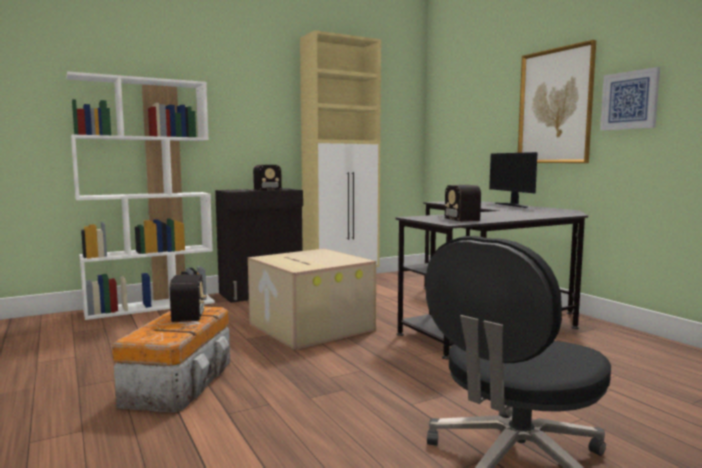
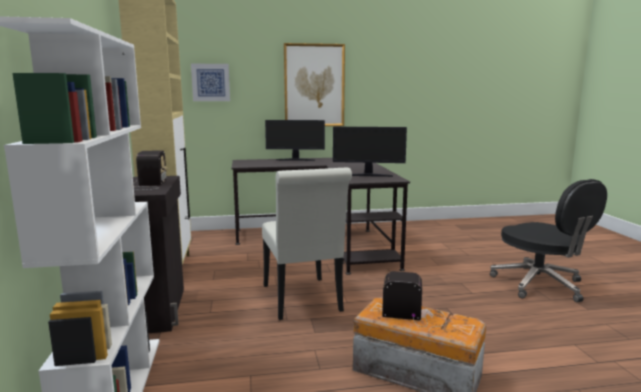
camera: 70 degrees left, 5 degrees up
(309, 327) = (303, 301): cardboard box -> white chair
(458, 218) = (368, 175): radio -> monitor
(629, 100) = (369, 87): picture -> picture (210, 82)

